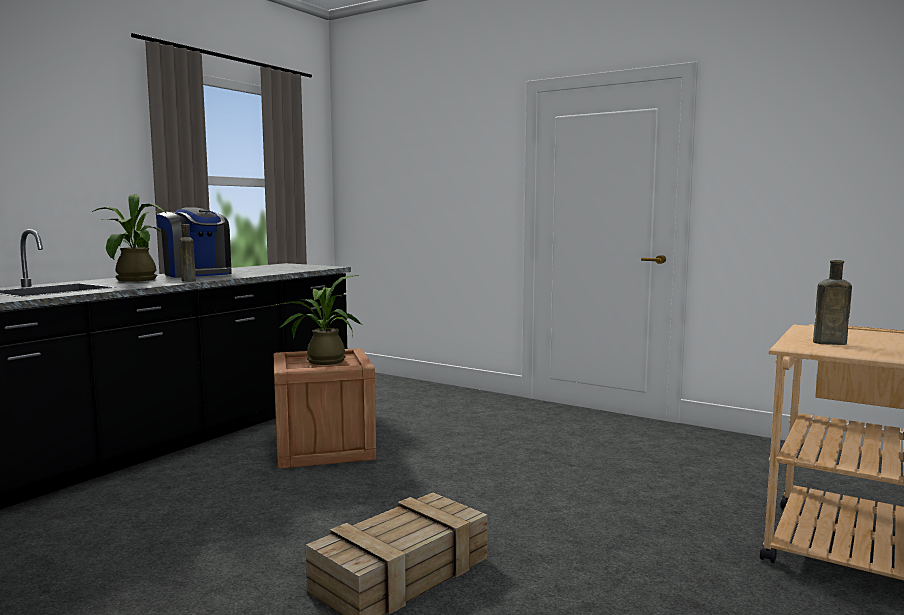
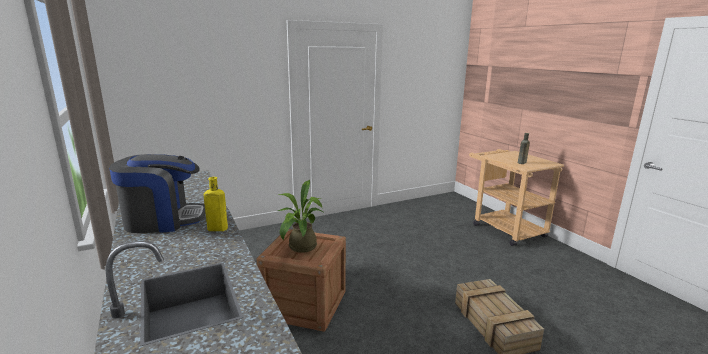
camera: 60 degrees left, 10 degrees up
(134, 280) = (168, 250): potted plant -> none
(188, 280) = (216, 229): brown bottle -> yellow bottle

